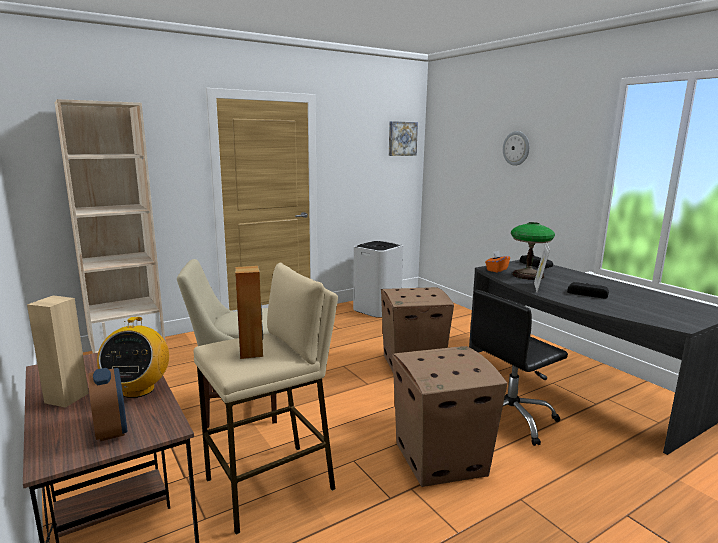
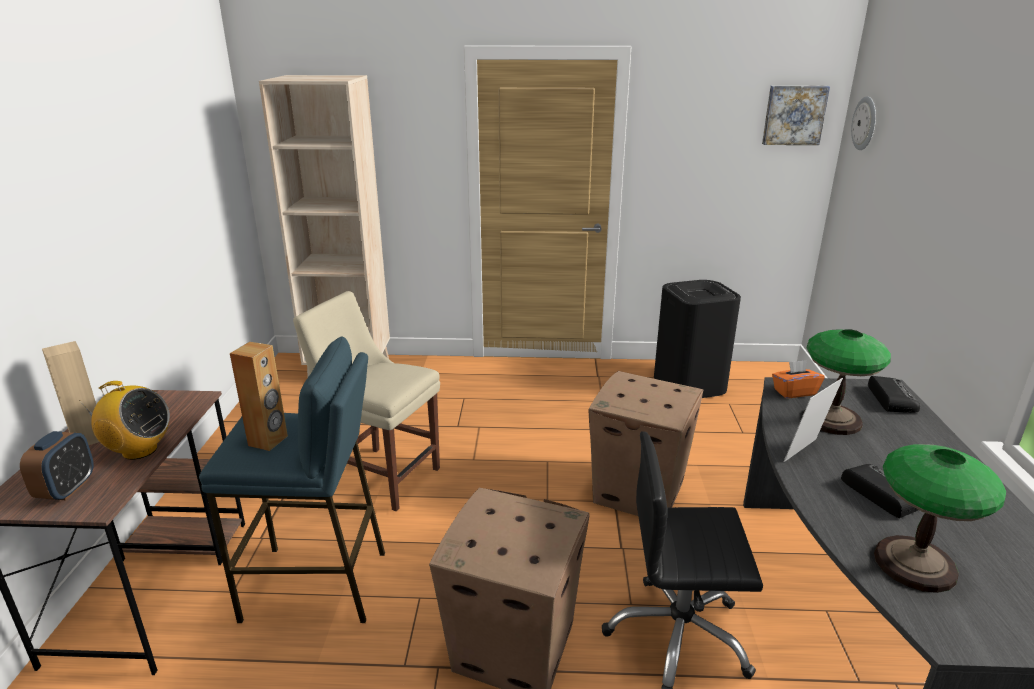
camera: 35 degrees right, 10 degrees up
(137, 390) = (139, 450): radio -> radio turned 105 degrees counterclockwise
(271, 485) = (316, 585): beige stool -> blue stool
(377, 309) = (690, 384): white trash can -> black trash can
(516, 148) = (950, 166): wall clock -> wall clock (865, 123)
(636, 310) = (915, 565): none -> table lamp

